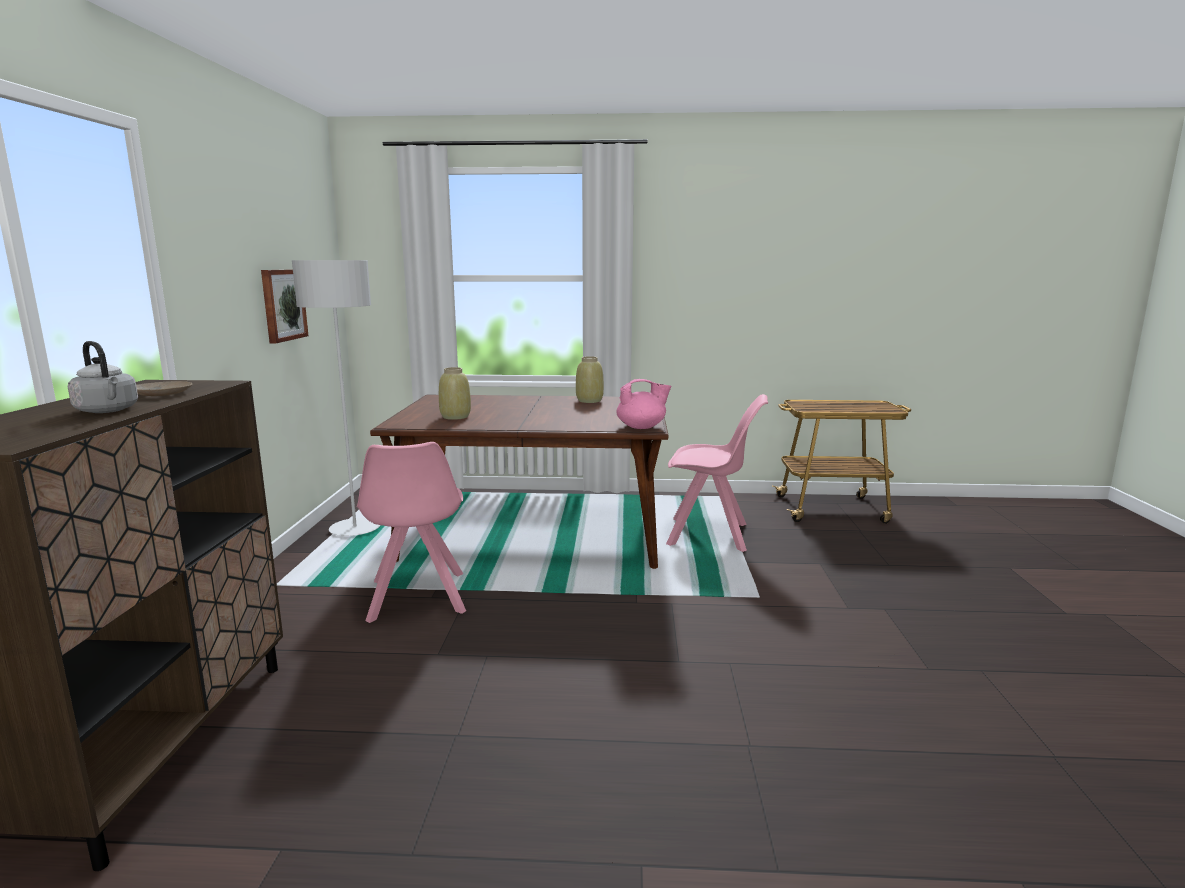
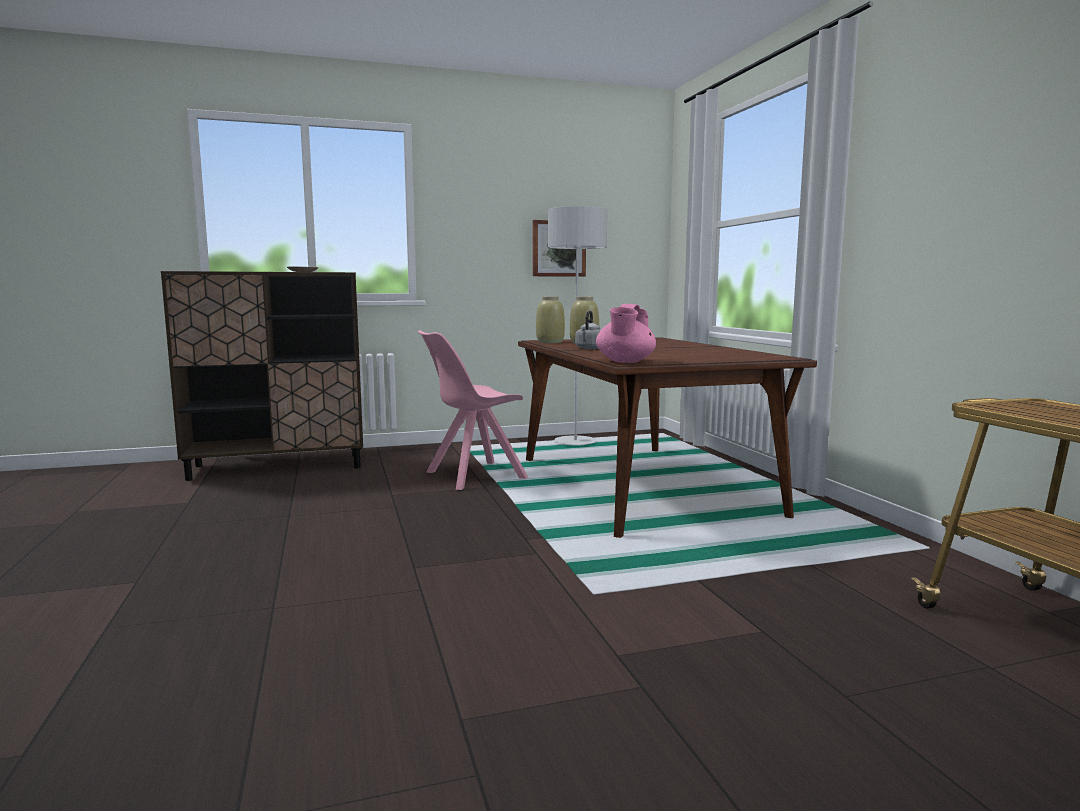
camera: 70 degrees right, 5 degrees down
(108, 411) = (254, 271): grey kettle -> grey kettle (589, 348)
(590, 401) = (726, 351): beige vase -> beige vase (550, 342)
(642, 427) = (625, 362): pink teapot -> pink teapot turned 45 degrees clockwise
(711, 535) = (761, 554): pink chair -> none

